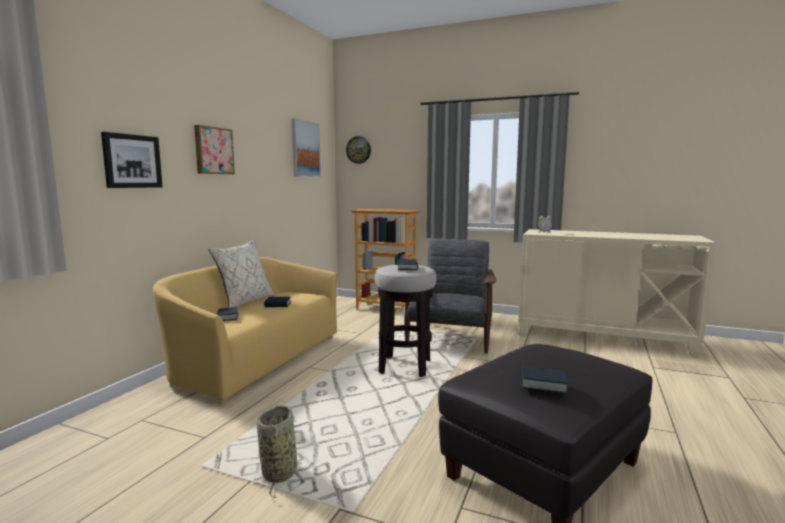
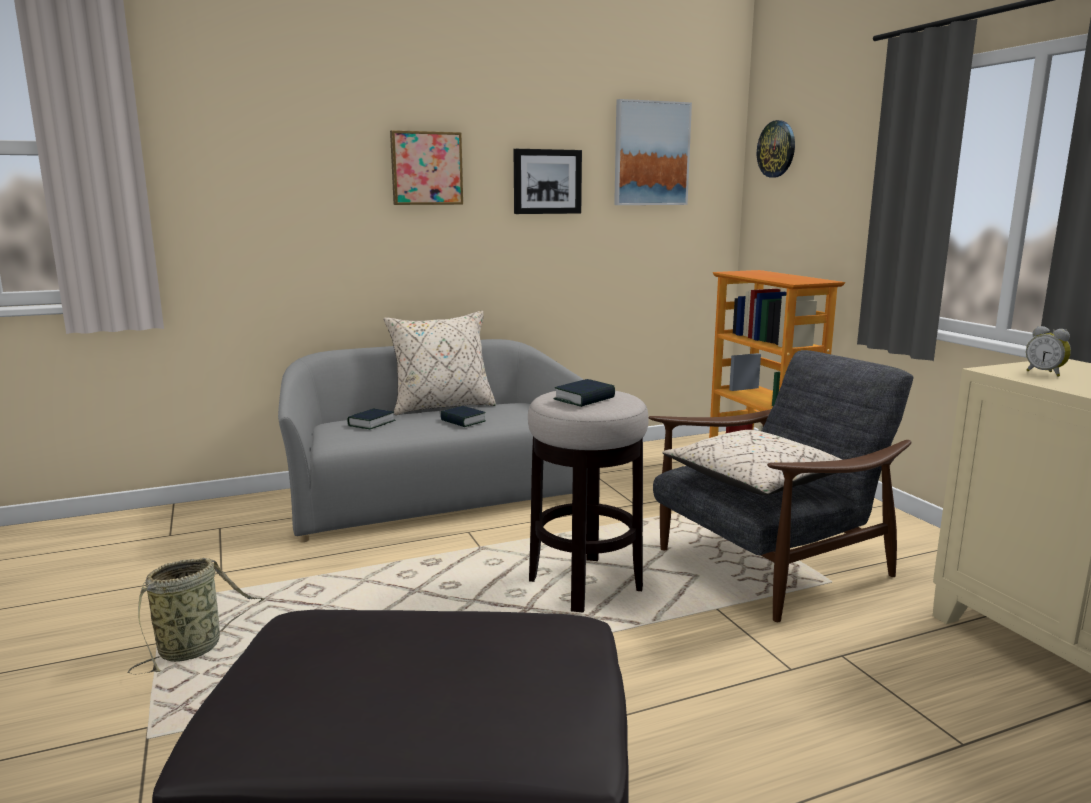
camera: 45 degrees right, 5 degrees up
(132, 161) = (279, 190): picture -> picture (547, 181)
(255, 359) = (434, 496): yellow sofa -> grey sofa
(455, 297) = (755, 482): none -> beige pillow
(543, 384) = (301, 681): book -> none

